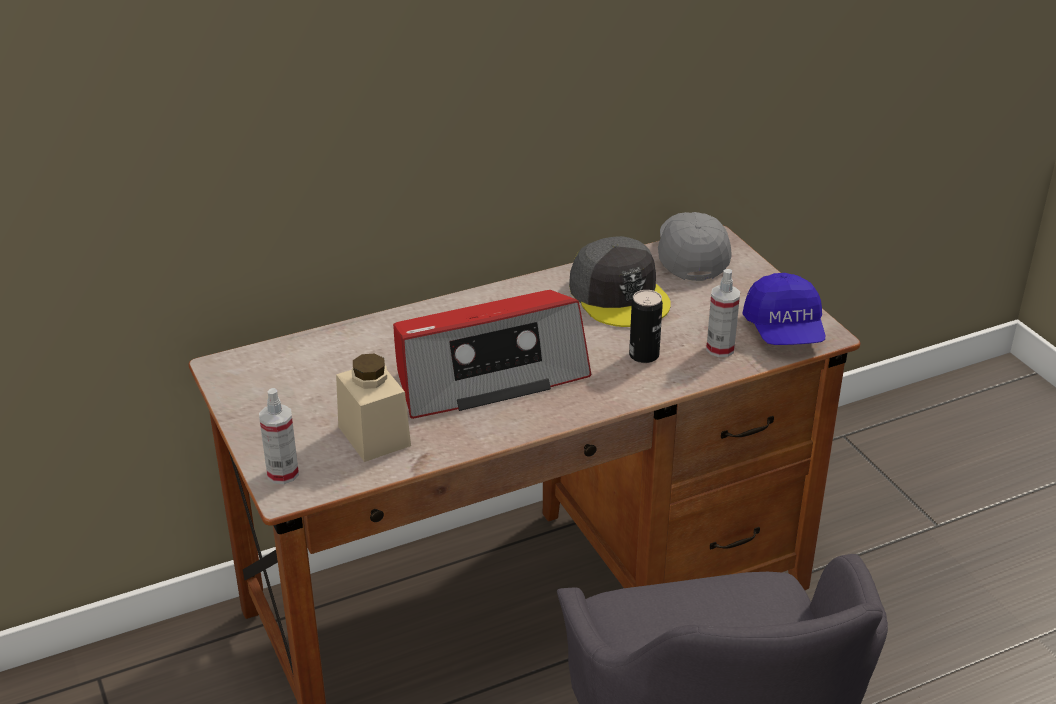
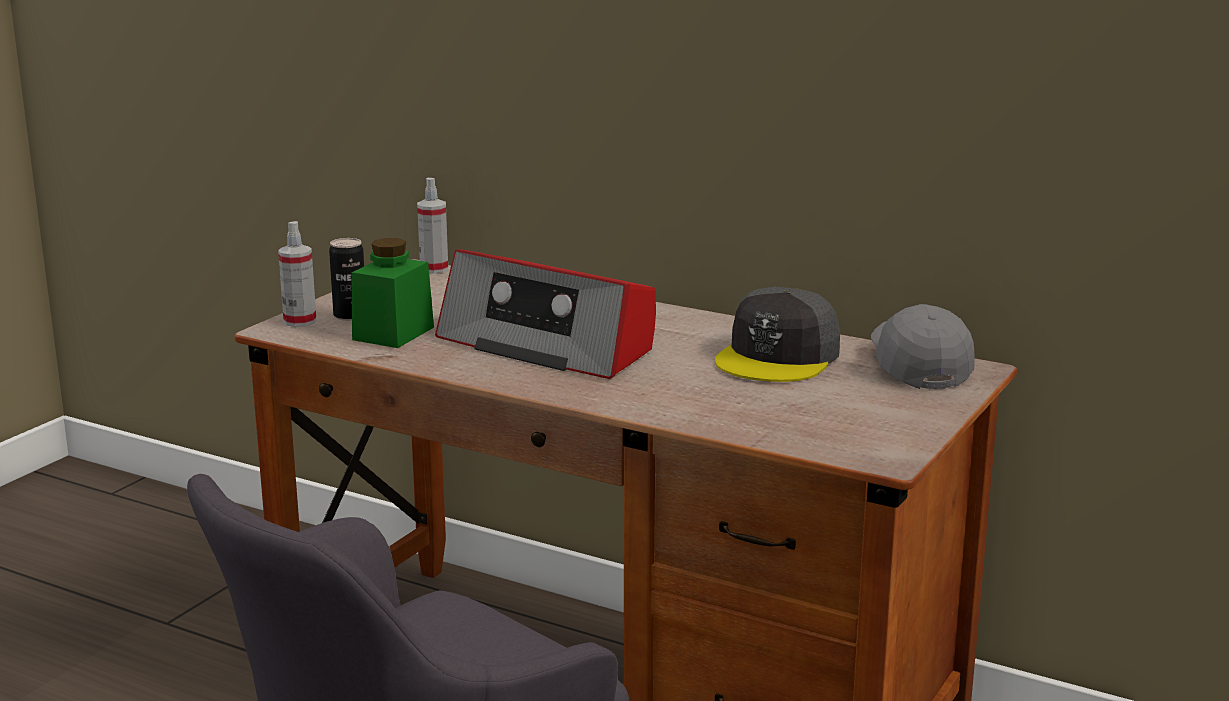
camera: 55 degrees right, 15 degrees down
(374, 436) = (393, 333): beige jar -> green jar
(644, 355) = (688, 391): can -> can (350, 315)
(691, 256) = (918, 366): grey cap -> grey cap turned 60 degrees counterclockwise
(720, 349) = (762, 419): spray bottle -> spray bottle (434, 269)
(784, 331) = (854, 439): blue cap -> none

